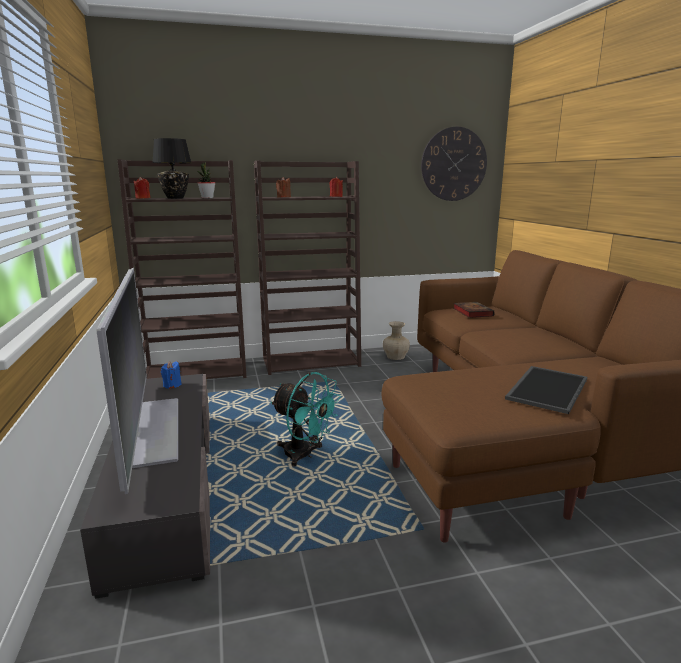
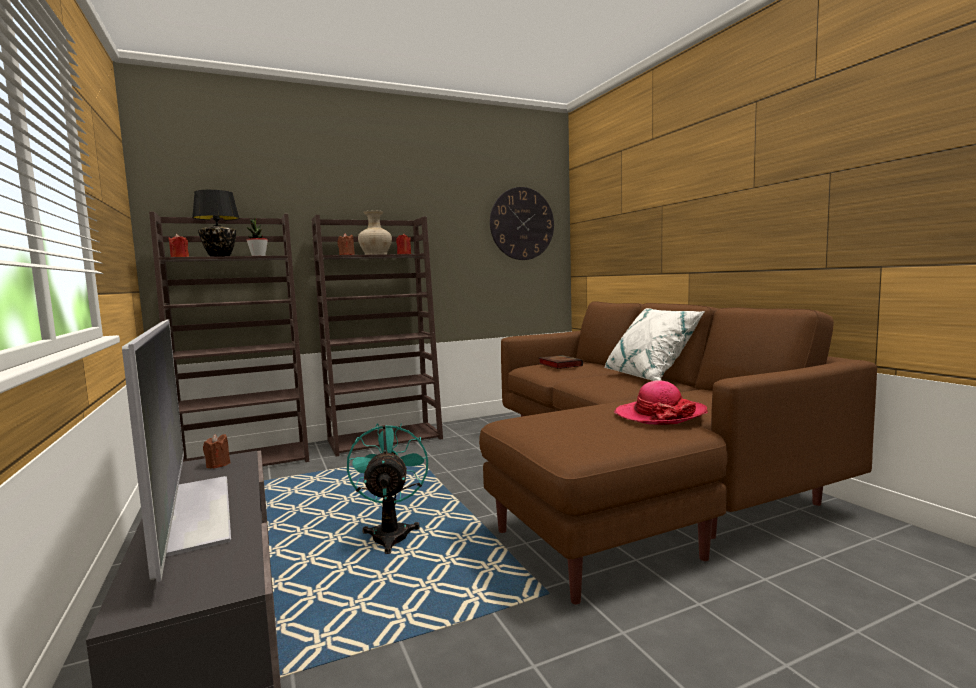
camera: 10 degrees left, 10 degrees down
(172, 385) = (218, 465): blue candle -> brown candle
(304, 455) = (391, 533): turquoise fan -> turquoise fan turned 120 degrees counterclockwise
(396, 357) = (479, 427): beige vase -> beige vase (376, 255)
(546, 388) = (660, 415): tray -> hat
(555, 336) = (650, 377): none -> white pillow

